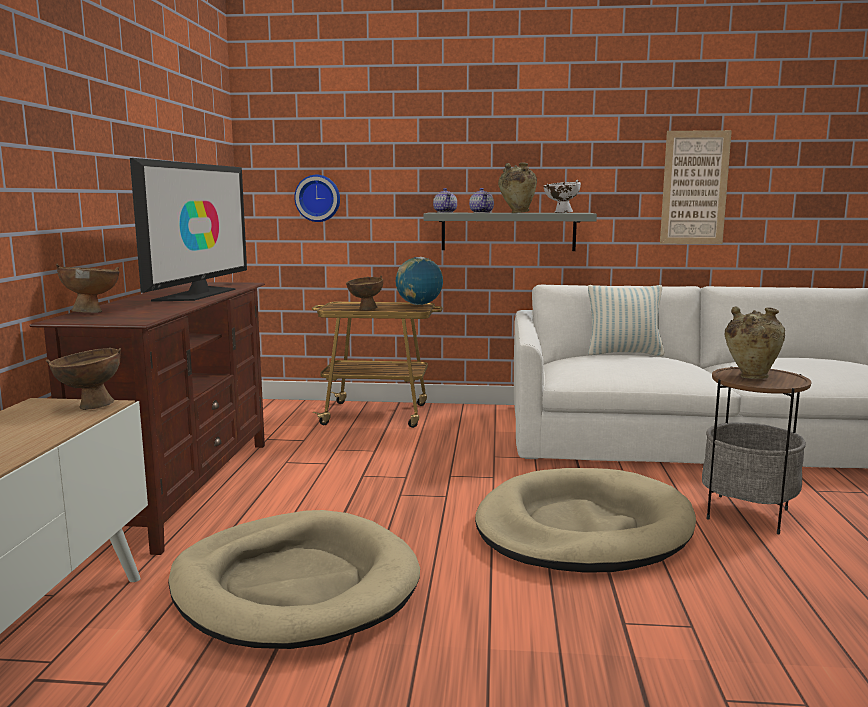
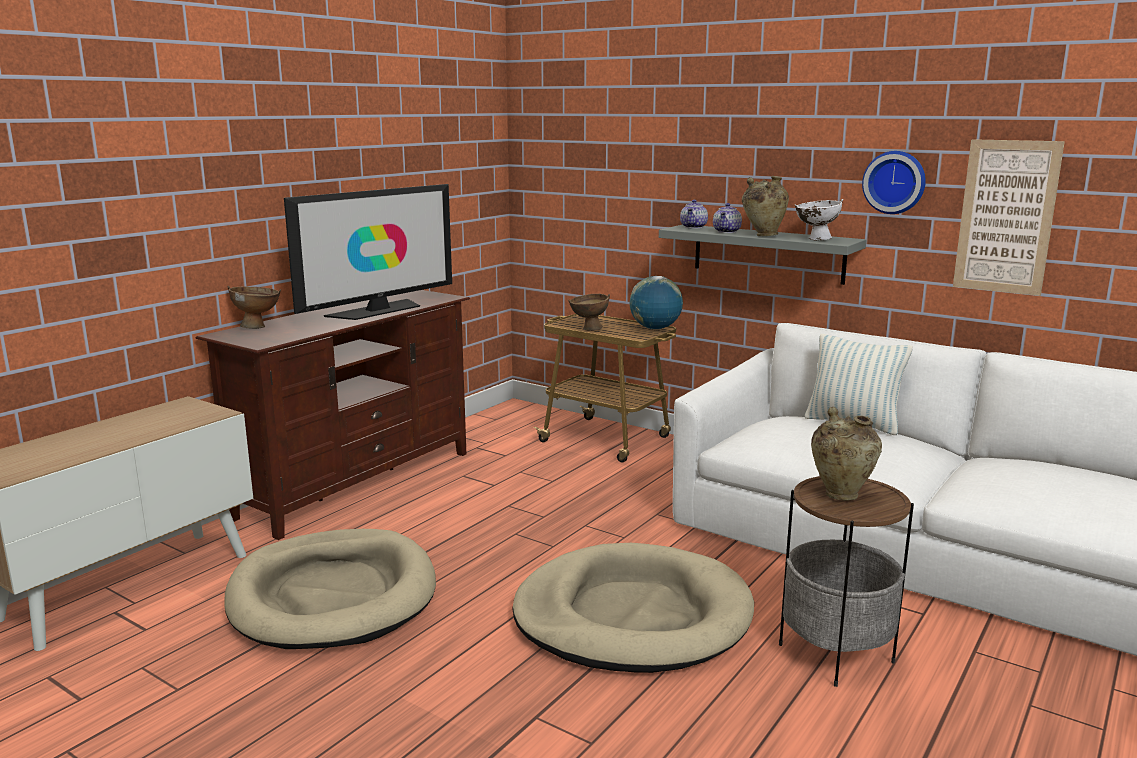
camera: 30 degrees right, 5 degrees up
(88, 406) = (205, 412): brown bowl -> none
(318, 198) = (578, 200): wall clock -> wall clock (895, 182)

